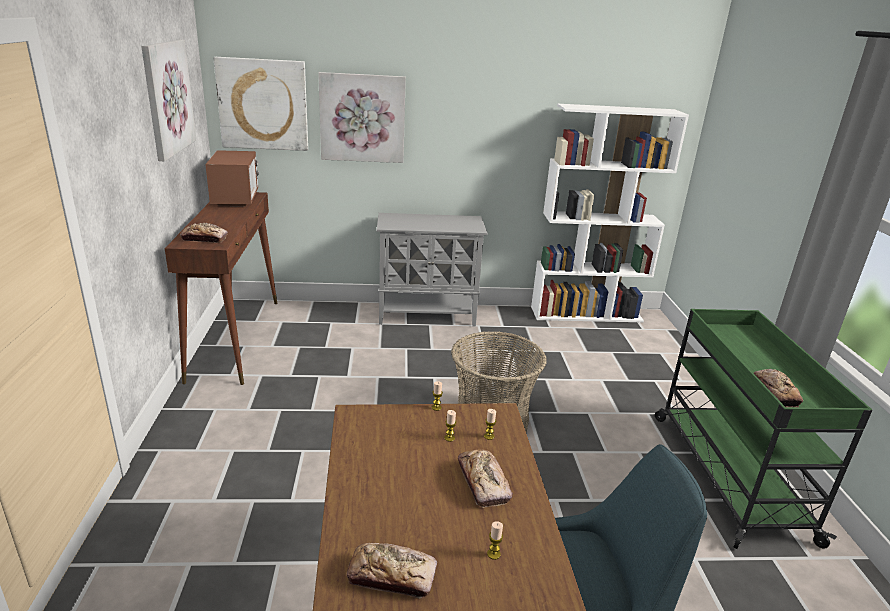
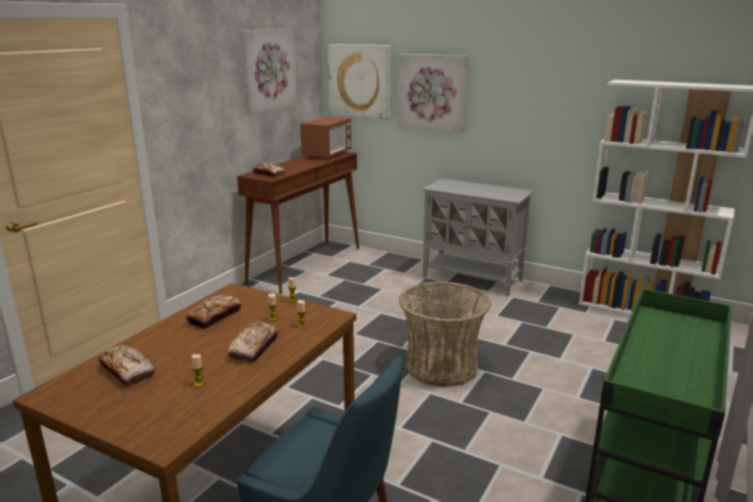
camera: 35 degrees right, 5 degrees down
(774, 392) = (645, 377): bread -> bread (215, 317)

